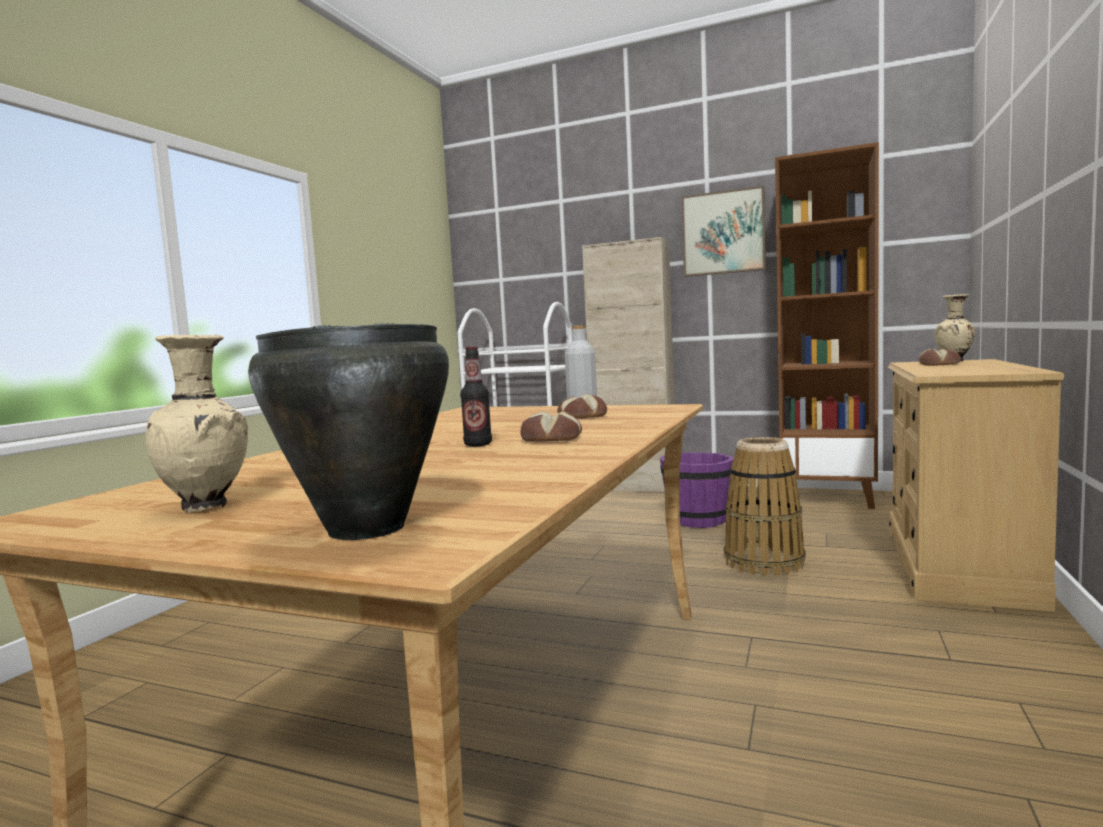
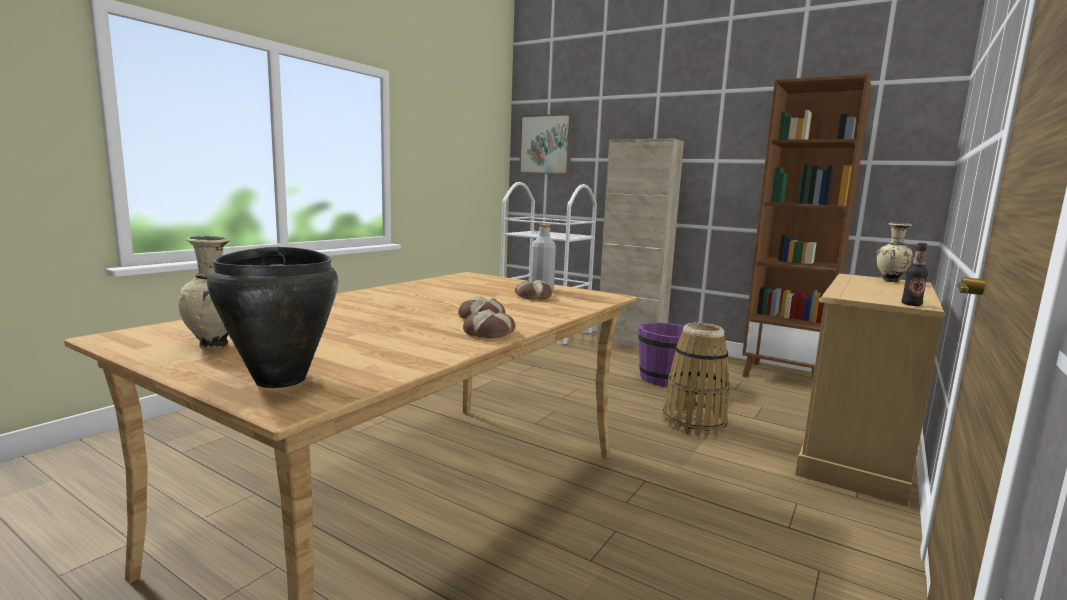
camera: 10 degrees right, 5 degrees up
(478, 444) = (428, 315): bottle -> bottle (911, 304)
(723, 233) = (731, 138): picture -> picture (546, 144)
(939, 364) = (869, 283): bread -> bread (490, 333)

